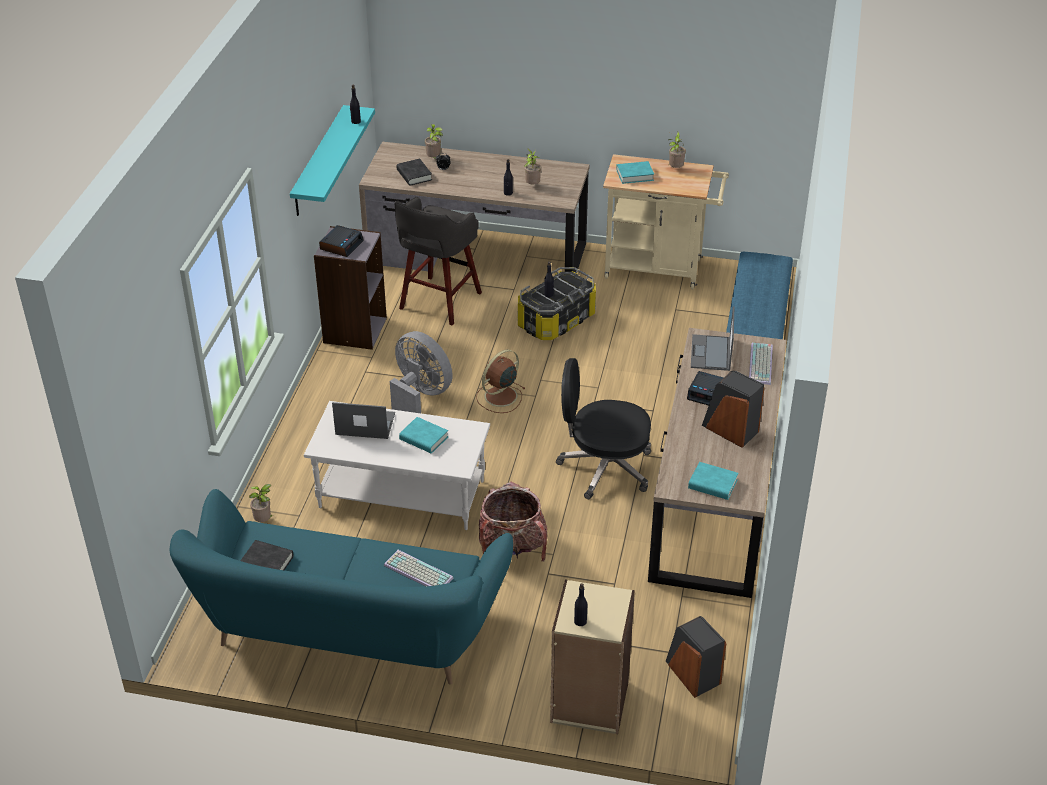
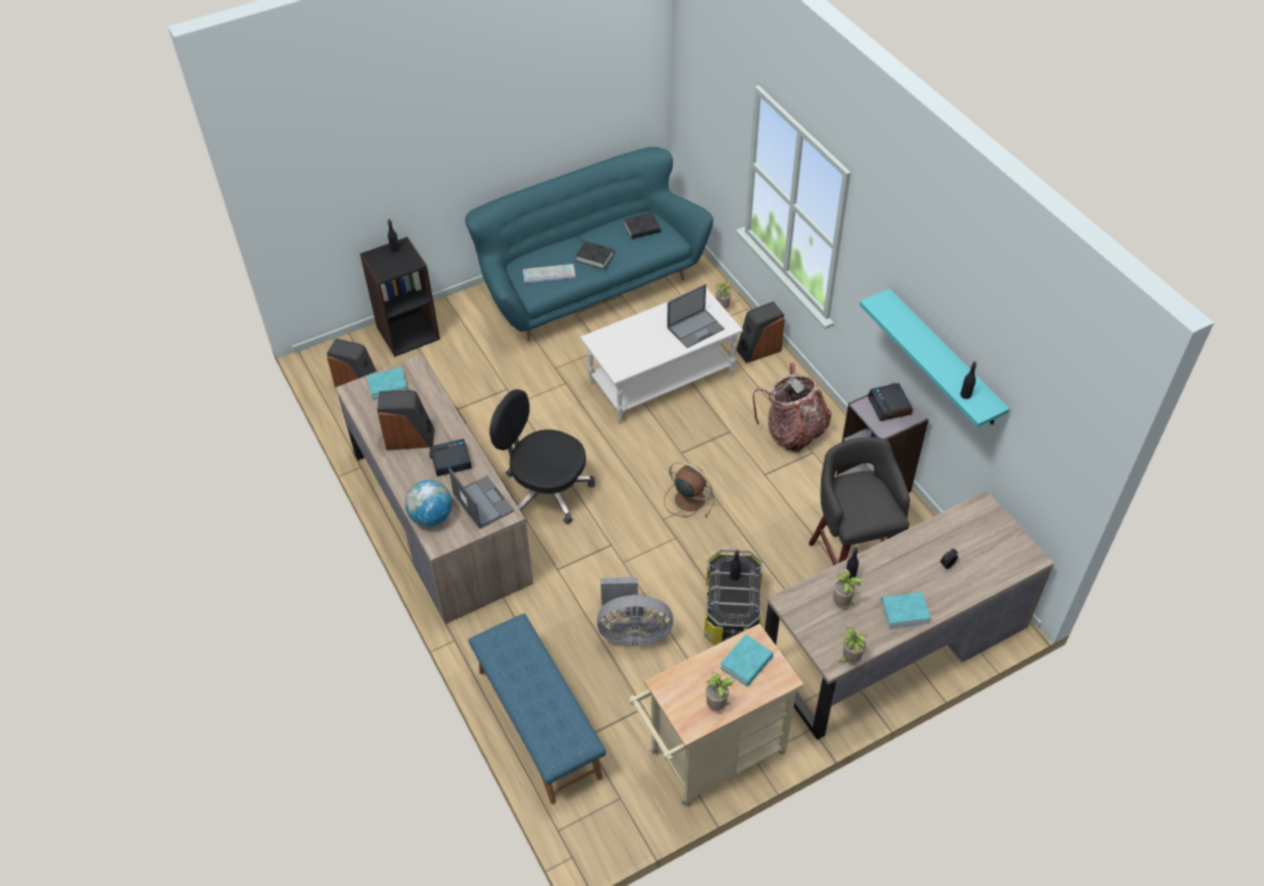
camera: 140 degrees right, 10 degrees up
(288, 466) = (758, 349): none -> speaker
(414, 175) = (959, 537): black book -> black book (595, 257)
(420, 395) = (746, 460): grey fan -> grey fan (632, 632)
(424, 438) = (644, 343): turquoise book -> turquoise book (904, 612)
(434, 159) = (974, 573): potted plant -> potted plant (849, 658)
(499, 397) = (688, 499): brown fan -> brown fan turned 60 degrees counterclockwise
(512, 548) = (547, 390): backpack -> backpack (793, 432)
(589, 703) = (408, 332): beige bookcase -> black bookcase
(604, 467) = (545, 490): black office chair -> black office chair turned 120 degrees counterclockwise
(762, 365) = (431, 517): keyboard -> globe

